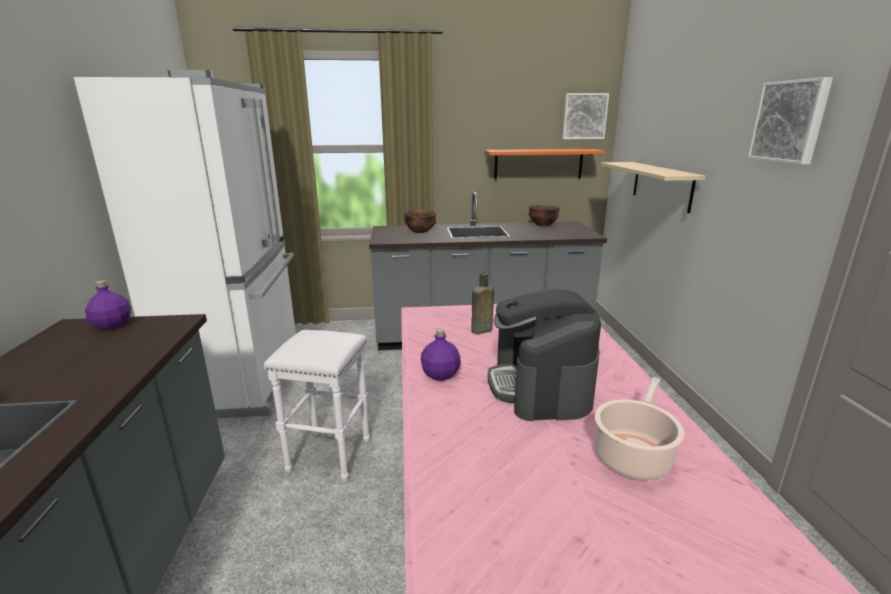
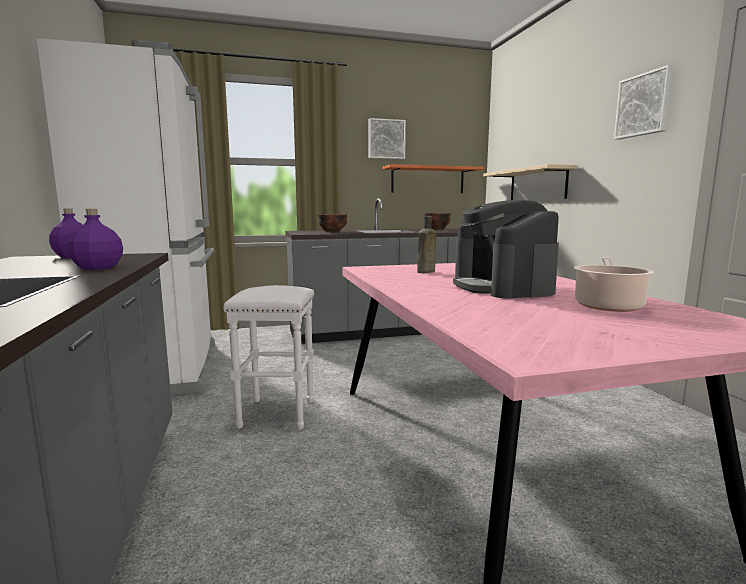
camera: 10 degrees left, 10 degrees down
(440, 375) = (411, 287): purple bottle -> purple bottle (98, 268)
(584, 116) = (462, 141): picture -> picture (386, 139)

